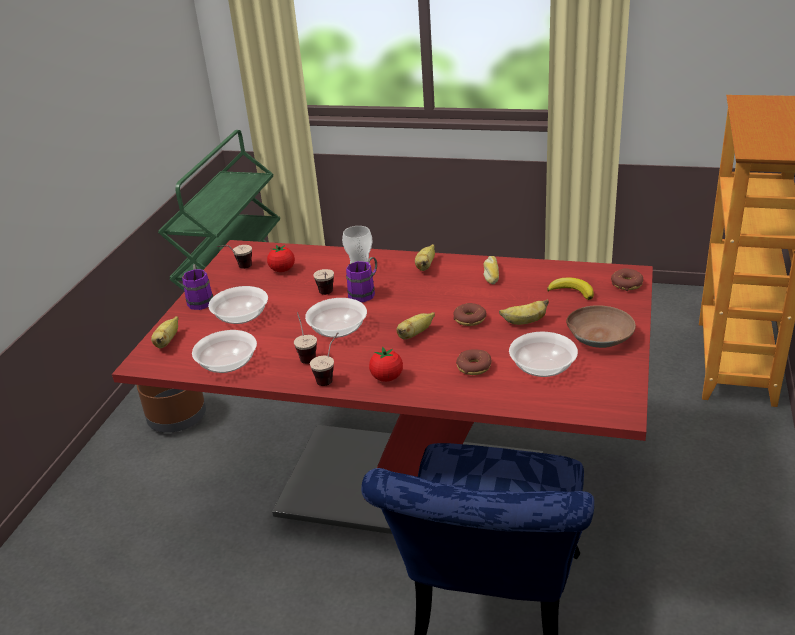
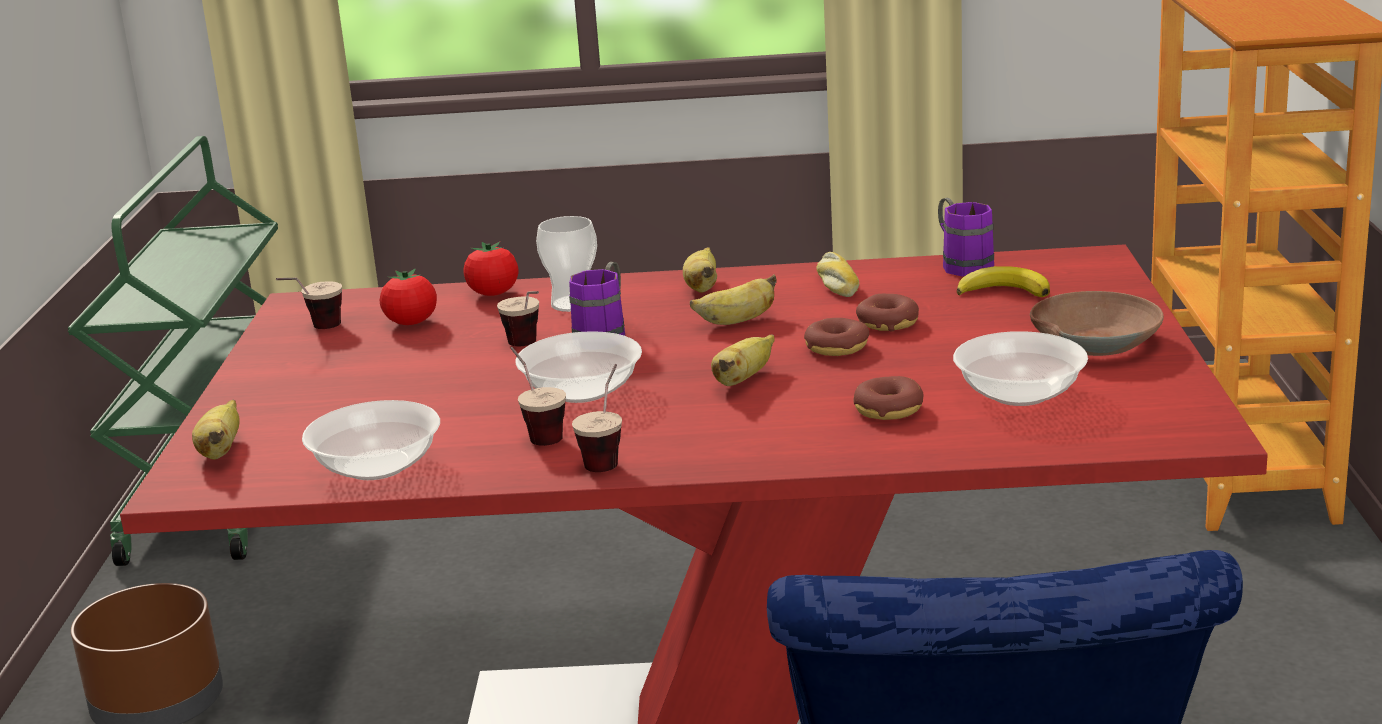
camera: 15 degrees left, 10 degrees down
(200, 299) = (258, 382): purple mug -> purple mug (961, 264)
(241, 317) = (364, 397): bowl -> none
(387, 378) = (726, 445): tomato -> tomato (493, 293)
(524, 322) = (943, 340): banana -> banana (737, 321)
(626, 284) = (1096, 271): donut -> donut (887, 323)

